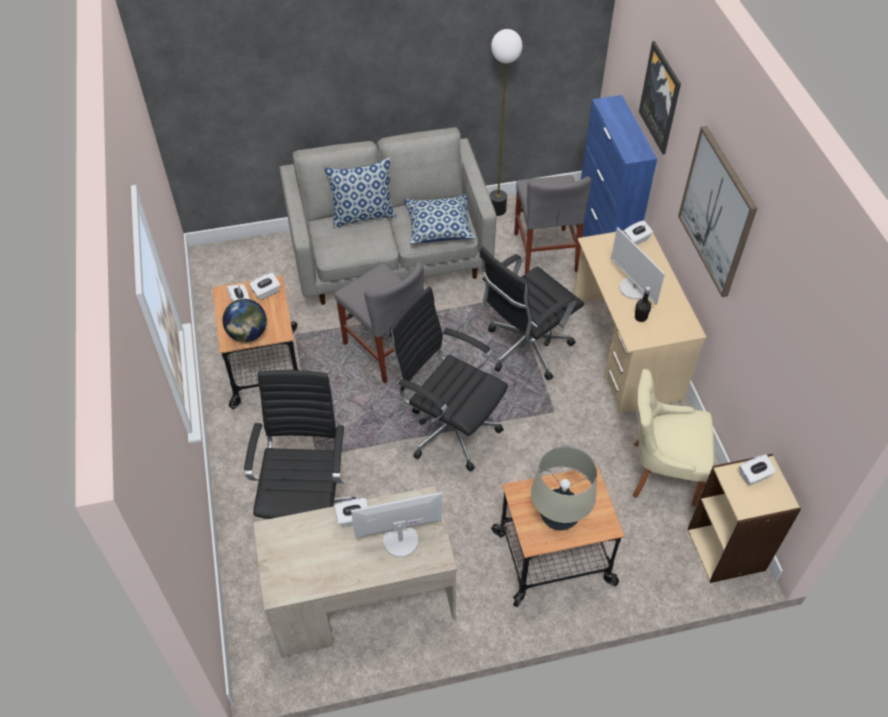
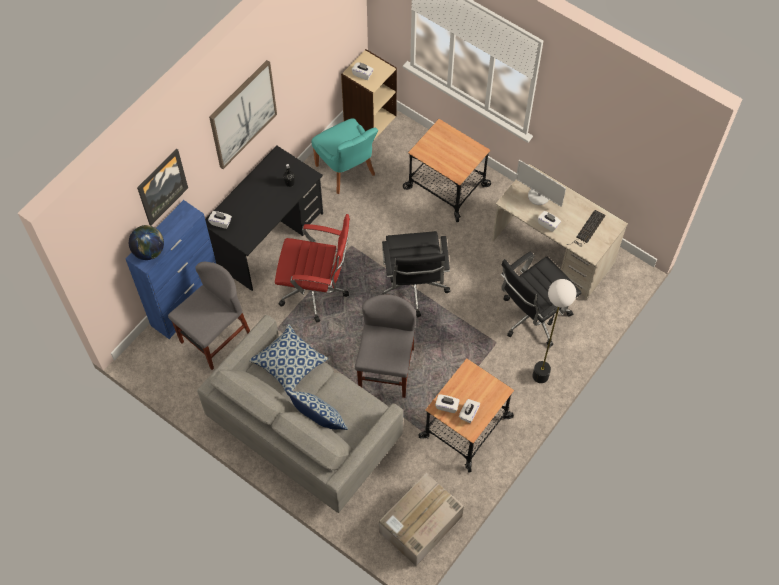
camera: 130 degrees left, 10 degrees up
(224, 278) = (420, 525): none -> cardboard box
(248, 334) = (487, 386): globe -> globe (149, 251)
(303, 554) = (587, 229): none -> keyboard
(497, 209) = (194, 398): floor lamp -> floor lamp (540, 375)
(524, 350) = (316, 291): black office chair -> red office chair
(558, 518) = (455, 149): beige table lamp -> none
(625, 350) = (268, 238): beige desk -> black desk
(634, 288) = (268, 199): monitor -> none
(660, 472) = (347, 171): beige chair -> turquoise chair

